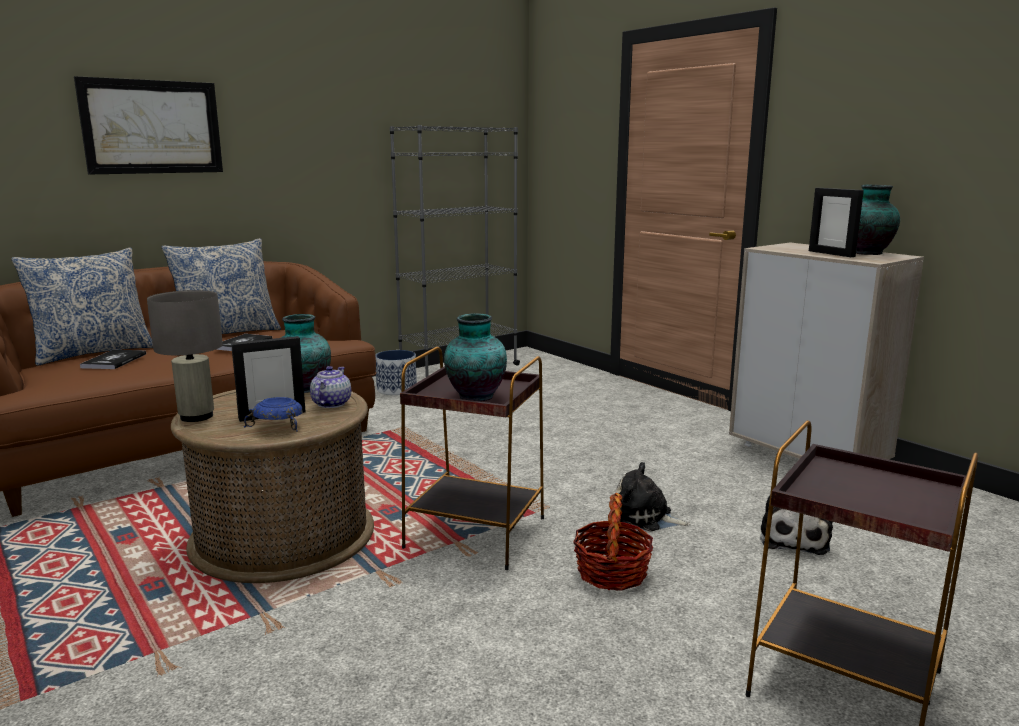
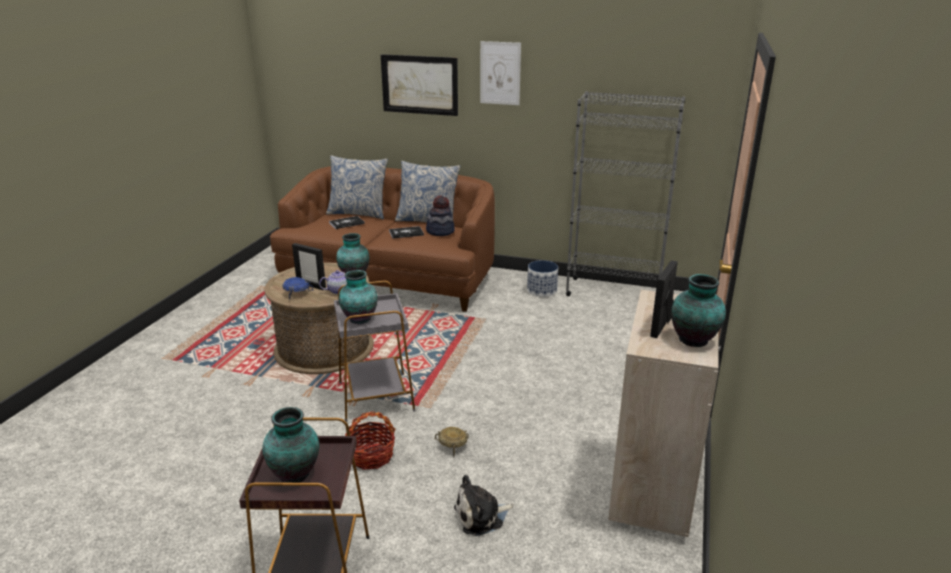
camera: 55 degrees right, 10 degrees up
(196, 416) = (292, 272): grey table lamp -> none
(278, 106) = (500, 73): none -> picture
(281, 332) = (440, 231): none -> hat
(476, 533) = (375, 397): brown side table -> grey side table
(644, 517) = (452, 446): plush toy -> beige bowl
(875, 497) = (296, 473): none -> vase

